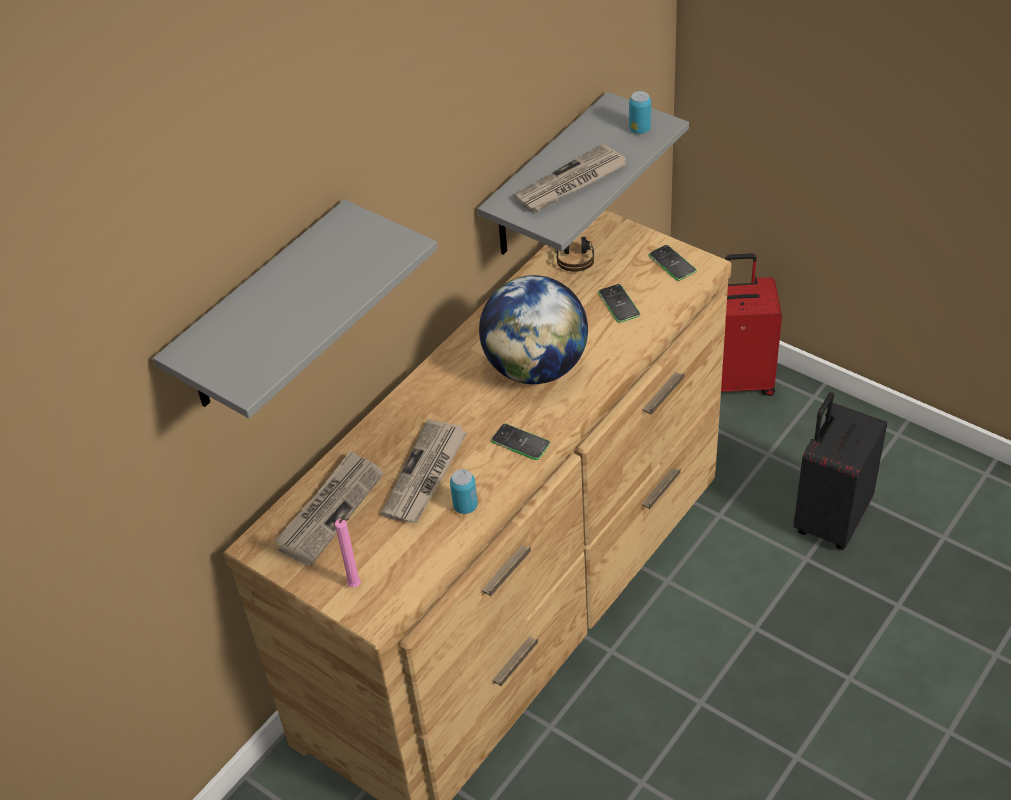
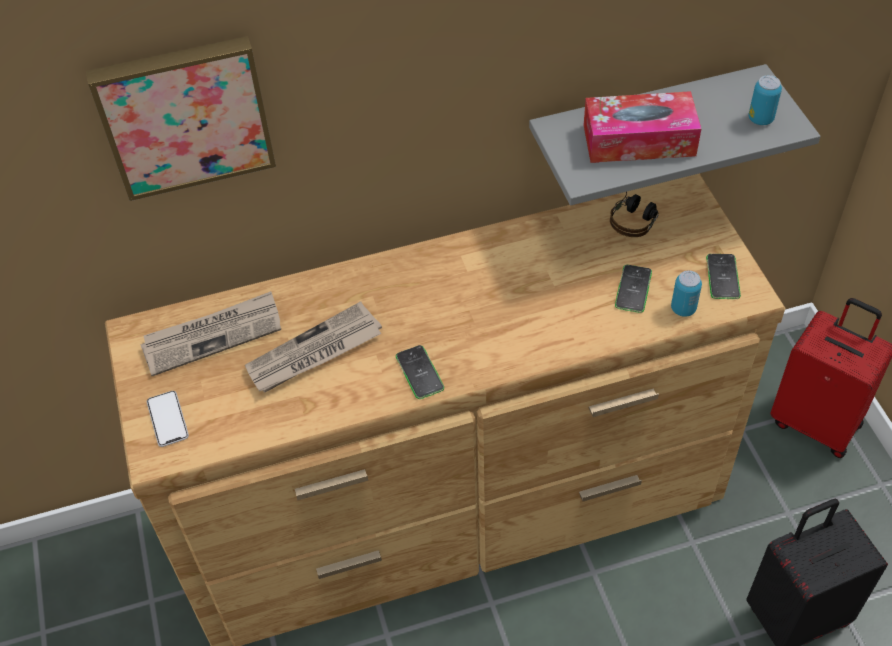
camera: 35 degrees right, 5 degrees up
(261, 311) = (185, 115): grey shelf -> picture
(356, 586) = (167, 419): pink candle -> phone
(465, 506) = (318, 403): can -> can (683, 308)
(536, 367) = (500, 308): globe -> none
(571, 183) = (639, 140): newspaper -> tissue box

